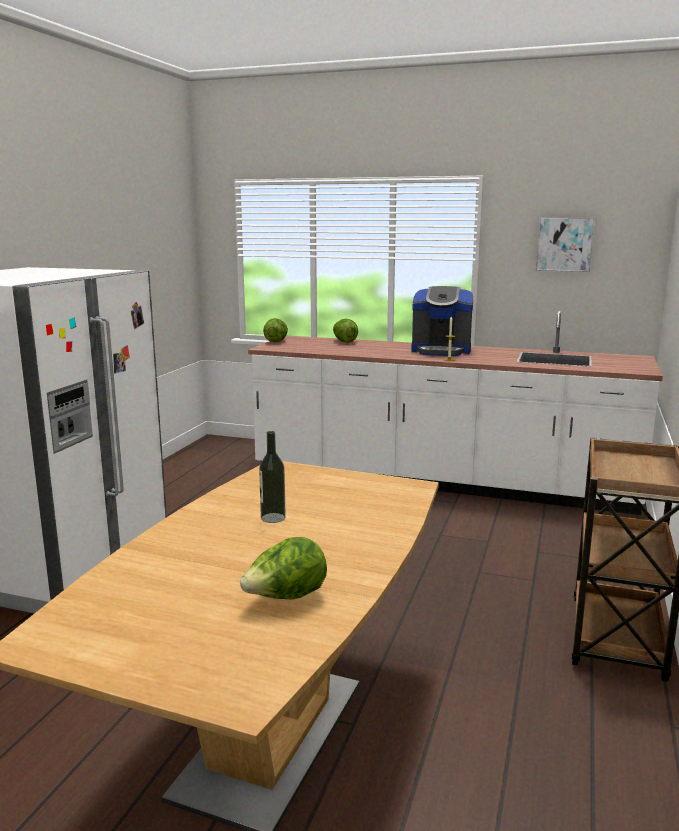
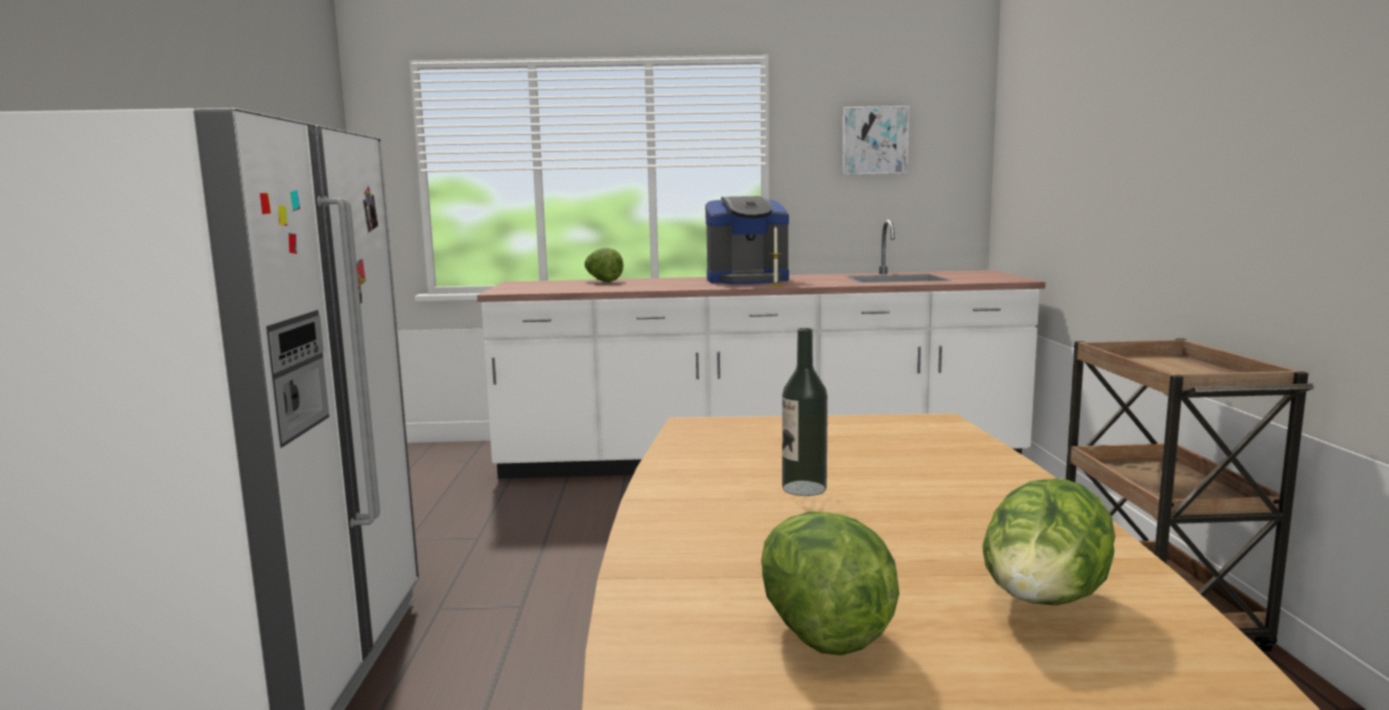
camera: 20 degrees left, 5 degrees down
(276, 341) = (504, 286): lettuce -> lettuce (821, 630)

